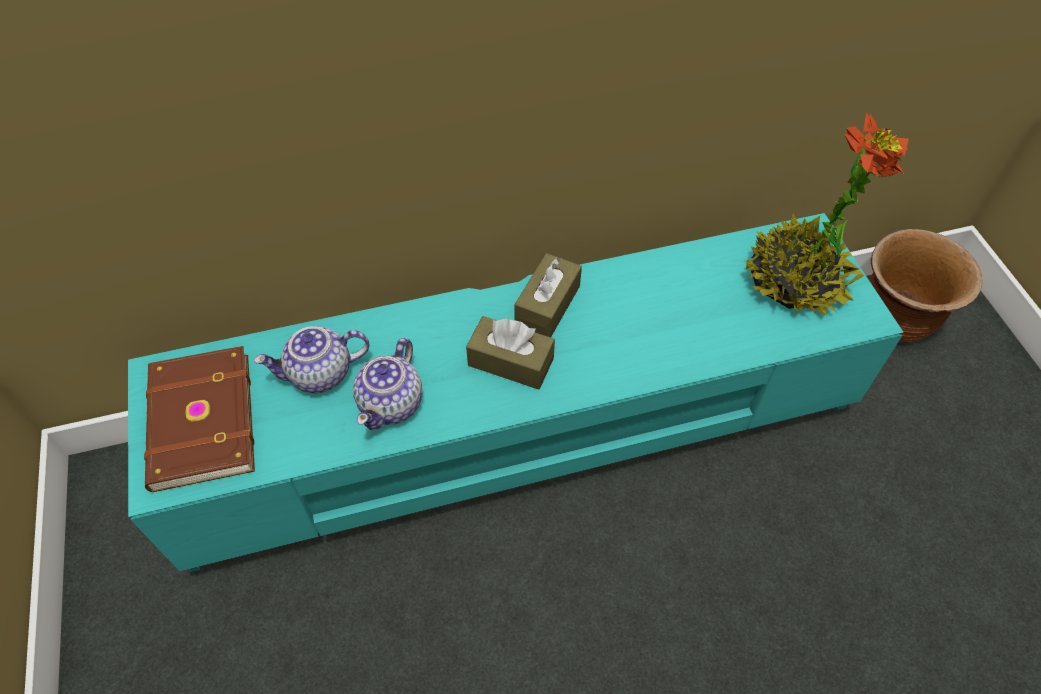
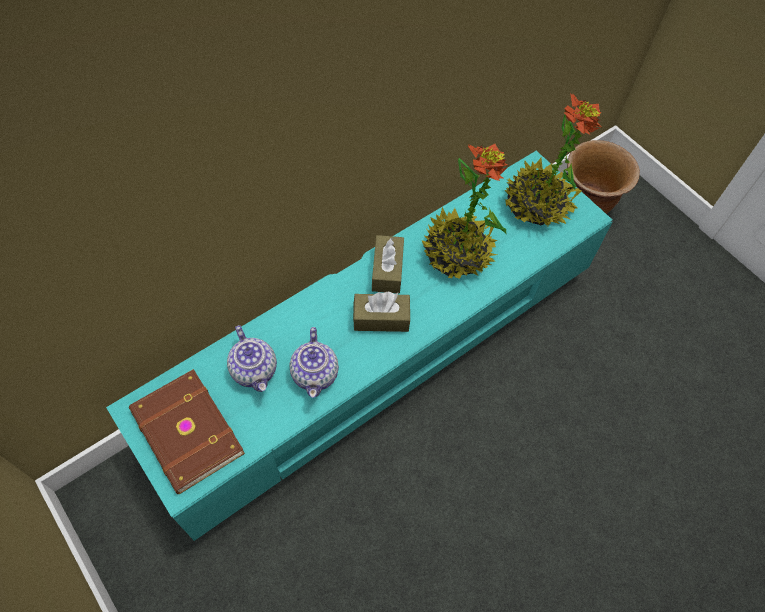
camera: 25 degrees left, 5 degrees up
(320, 374) = (255, 370): teapot -> teapot turned 75 degrees counterclockwise
(652, 312) = (457, 254): none -> potted plant

